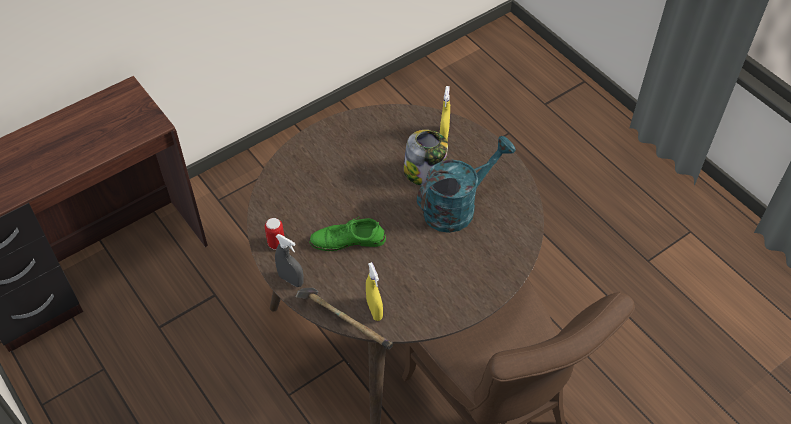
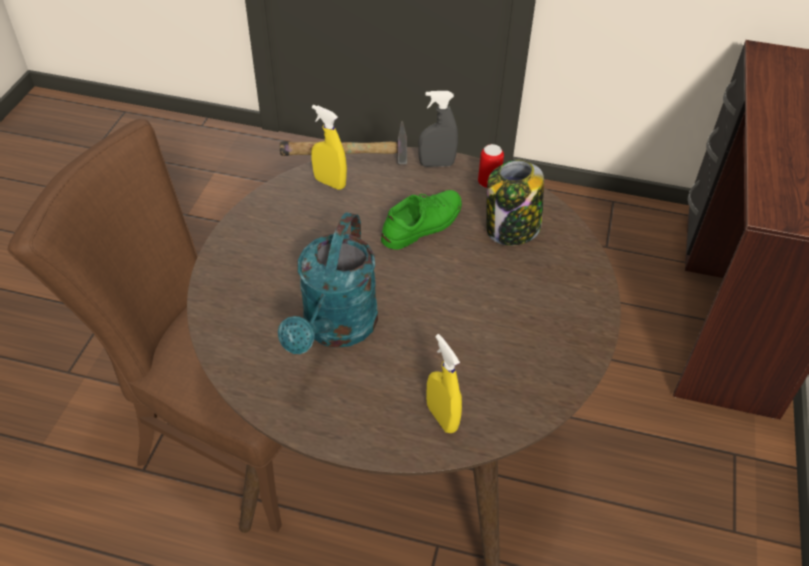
camera: 140 degrees right, 5 degrees down
(425, 172) = (416, 348): jar -> jar (512, 229)

